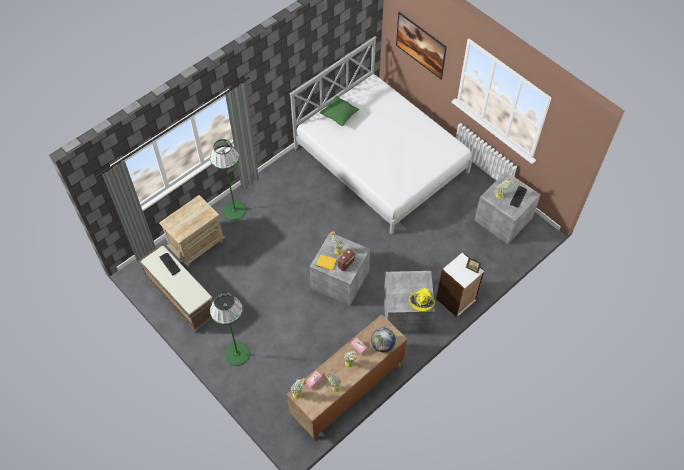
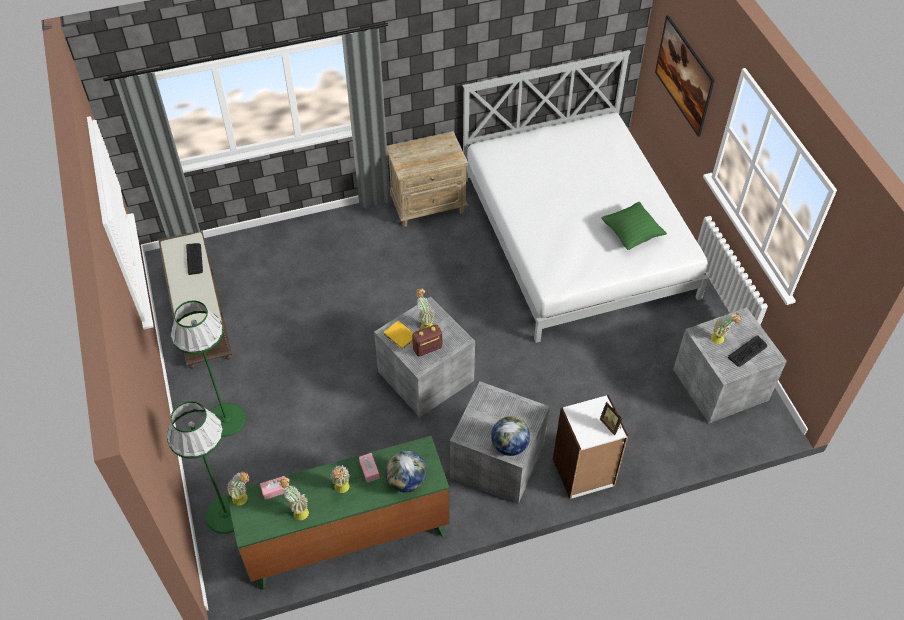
camera: 25 degrees right, 5 degrees down
(197, 245) = (260, 257): beige nightstand -> beige nightstand (428, 205)
(234, 210) = (335, 231): green floor lamp -> green floor lamp (226, 514)
(339, 116) = (534, 150): green pillow -> green pillow (631, 234)
(347, 391) = (346, 537): brown dresser -> green dresser
(421, 302) = (509, 446): yellow hat -> globe

